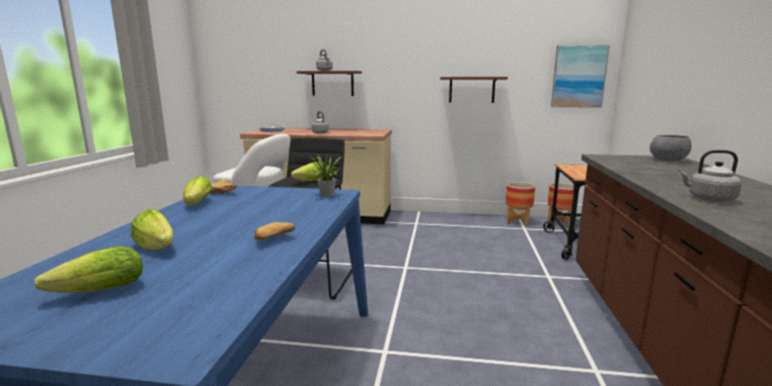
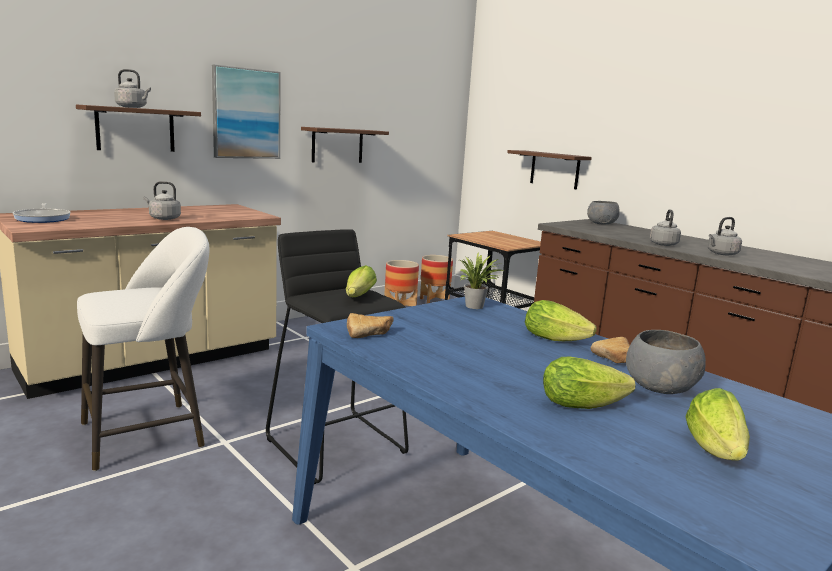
camera: 50 degrees left, 0 degrees up
(196, 204) = (409, 355): lettuce -> lettuce (558, 339)
(221, 259) = (658, 388): none -> grey bowl
(578, 76) = (437, 133): picture -> picture (246, 113)
(659, 181) = (663, 244): none -> grey kettle
(664, 104) = (554, 169): none -> brown shelf

